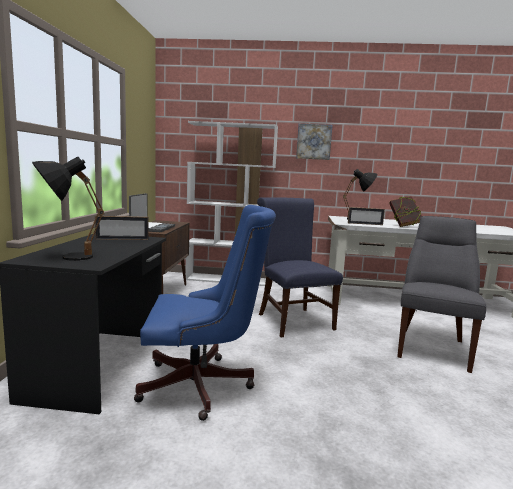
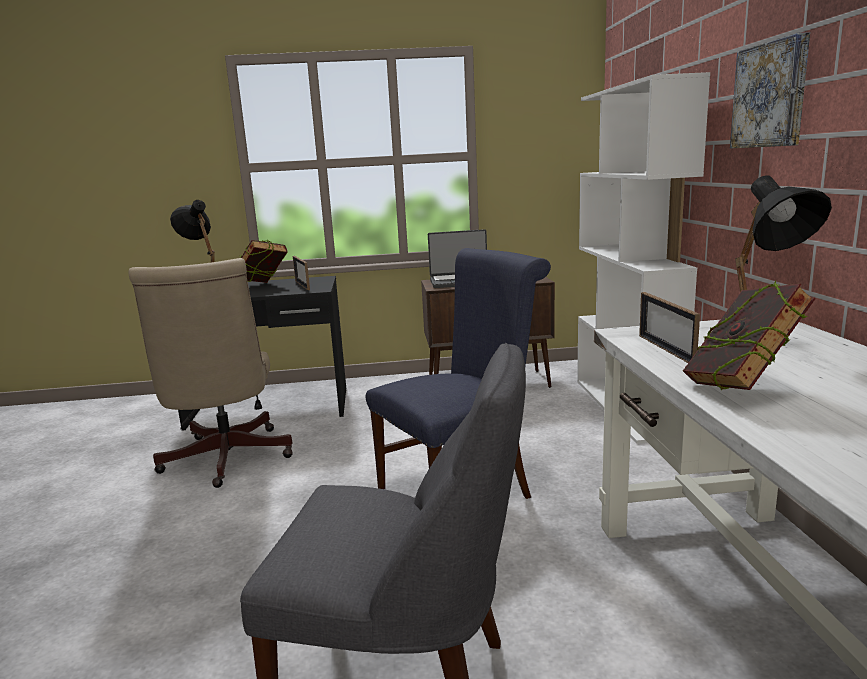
camera: 80 degrees right, 5 degrees up
(94, 245) = (262, 286): none -> book
(203, 386) = (225, 461): blue office chair -> beige office chair

